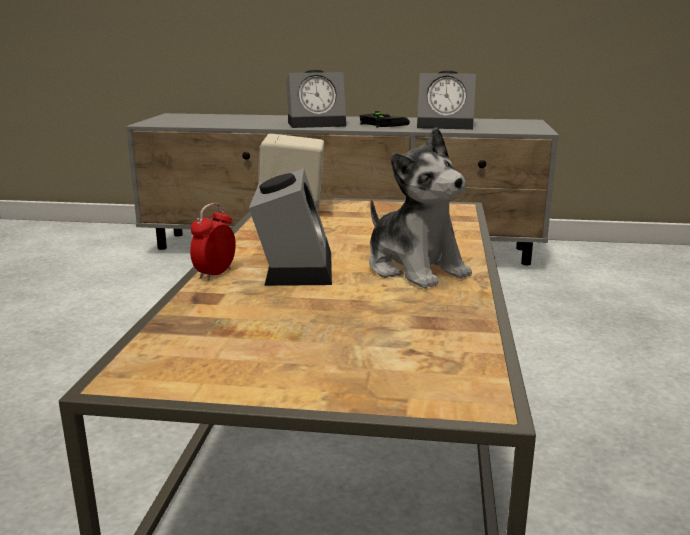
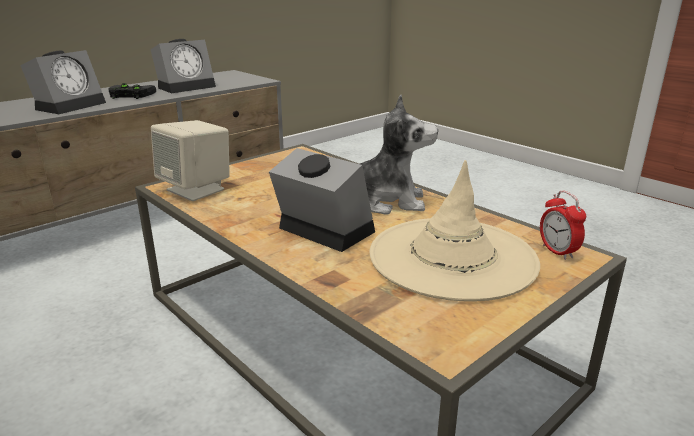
camera: 50 degrees left, 5 degrees up
(215, 274) = (288, 260): alarm clock -> alarm clock (557, 252)
(334, 331) = (452, 257): none -> beige hat

